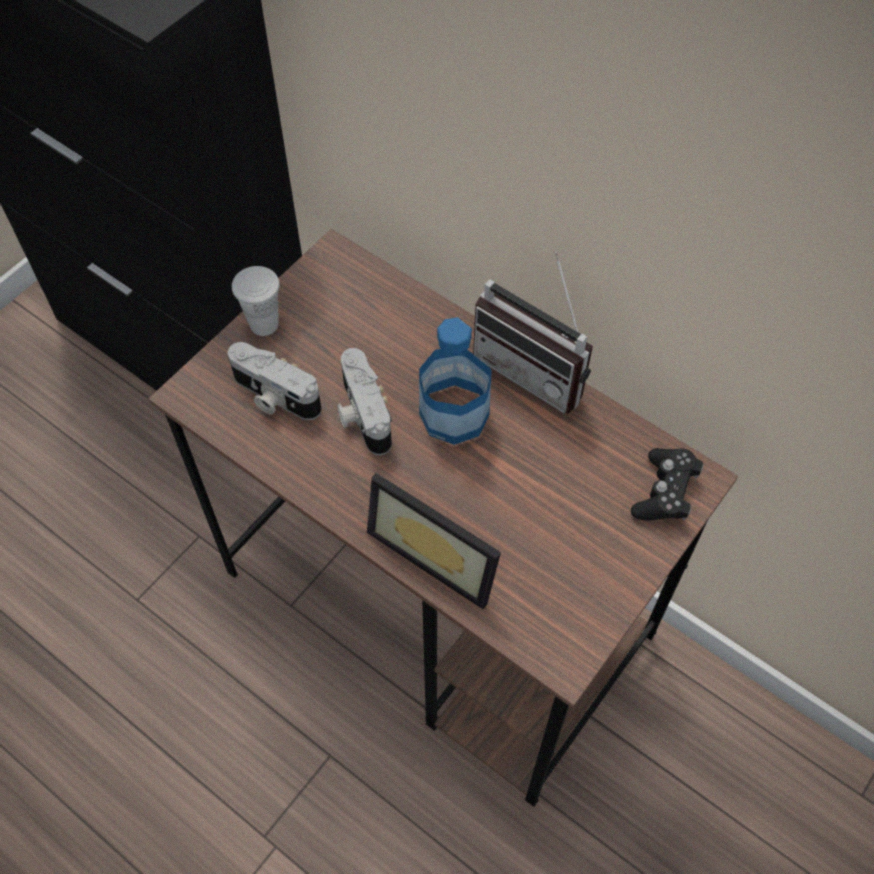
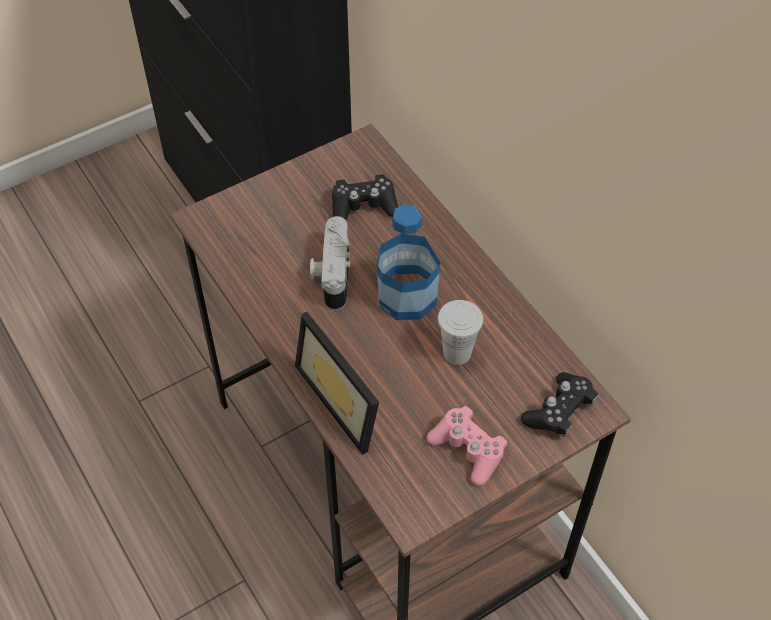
camera: 20 degrees right, 5 degrees down
(264, 324) = (284, 183): white cup -> white cup (457, 353)
(274, 396) = (267, 240): camera -> none
(364, 326) = (363, 206): none -> black game controller
(536, 369) = (492, 280): radio -> none
(591, 566) = (468, 450): none -> pink game controller

